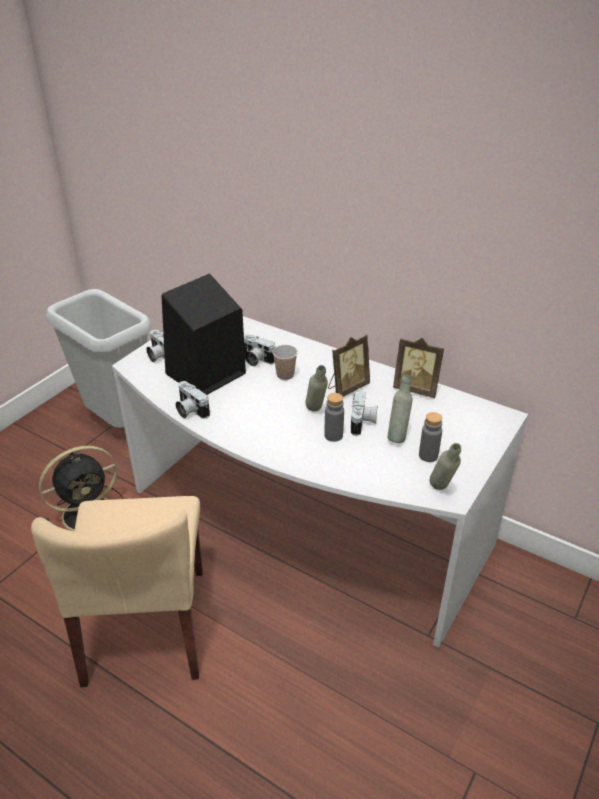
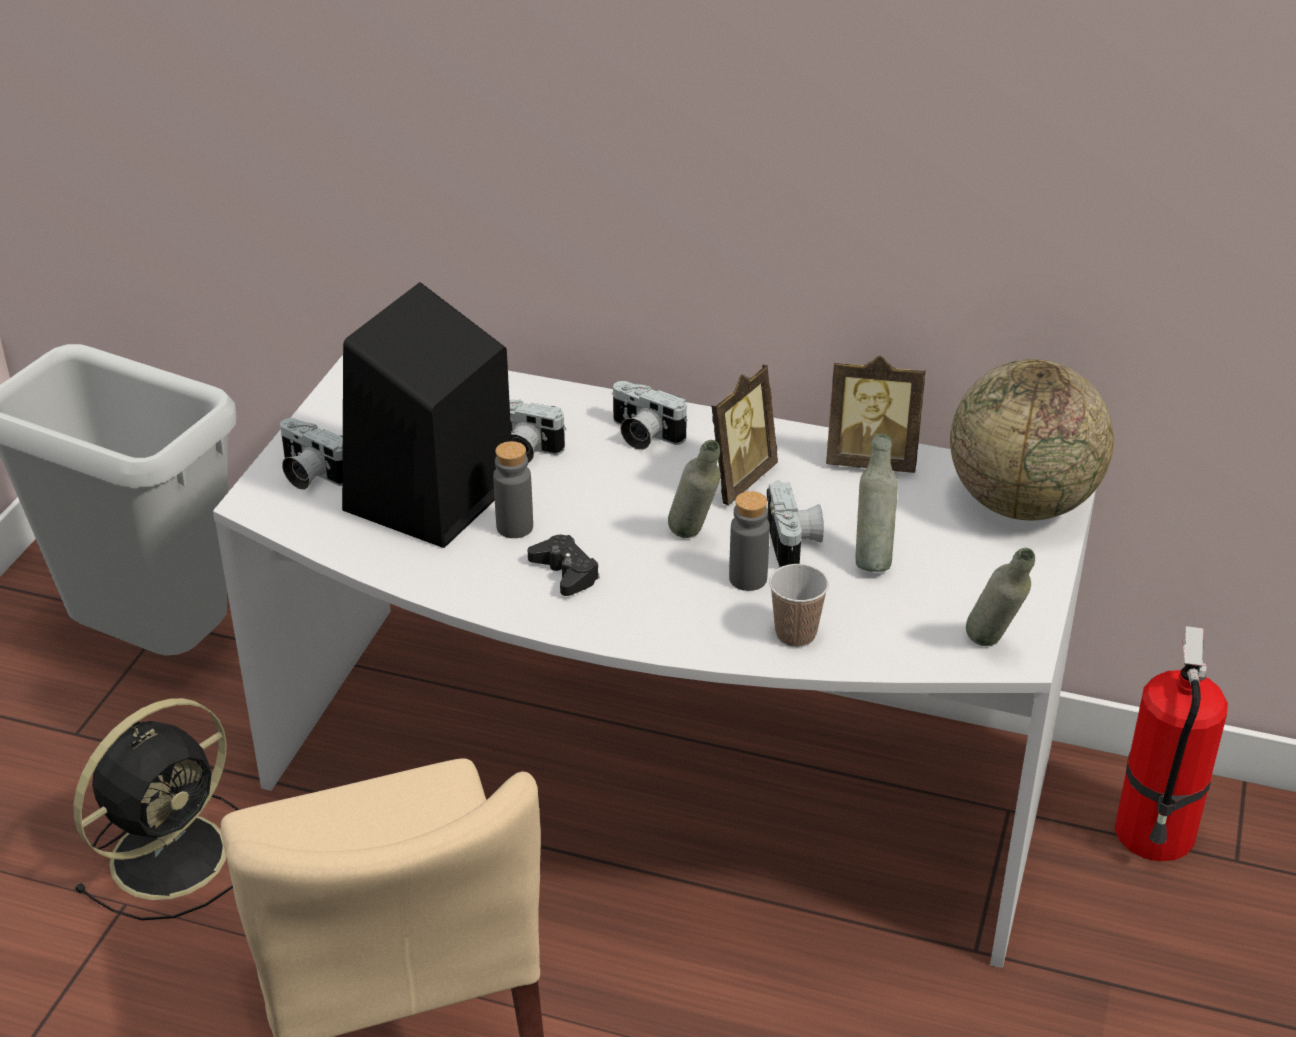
camera: 15 degrees left, 0 degrees up
(190, 410) = (433, 578): camera -> camera (643, 435)
(250, 418) = (565, 572): none -> black game controller
(285, 375) = (597, 473): cup -> cup (795, 634)
(428, 455) = (944, 586): grey bottle -> grey bottle (514, 527)
(483, 421) = (1022, 503): none -> globe
(536, 596) = (1155, 835): none -> fire extinguisher

